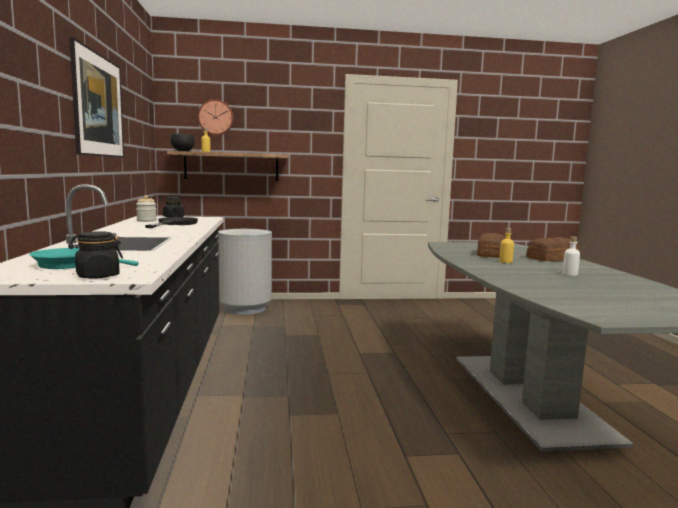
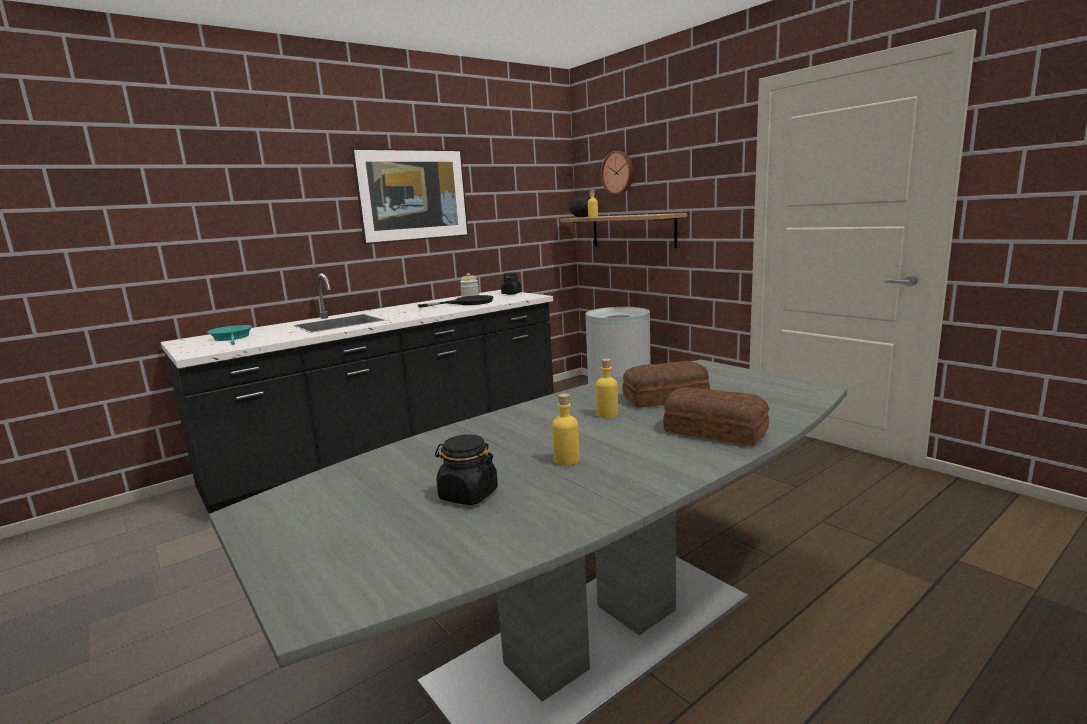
camera: 60 degrees right, 5 degrees up
(97, 276) = (196, 349): black jar -> black jar (468, 495)
(569, 274) = (566, 460): white bottle -> yellow bottle

